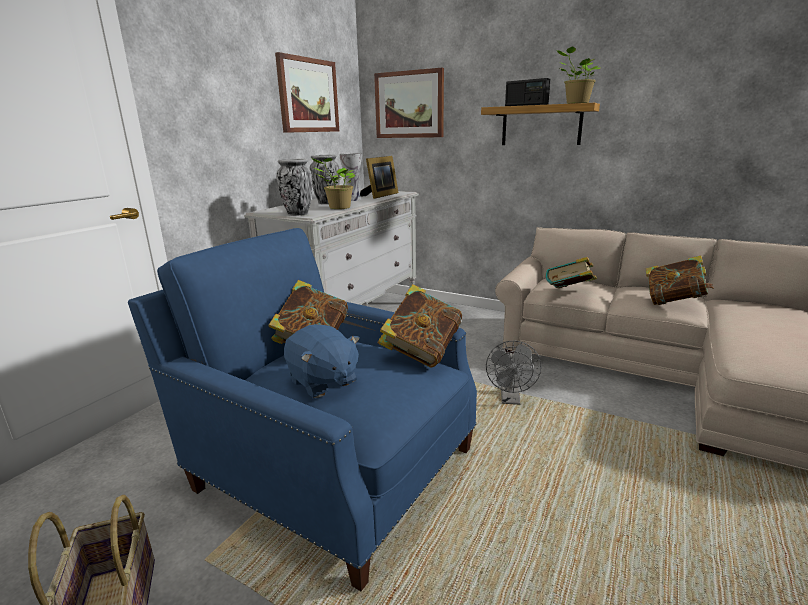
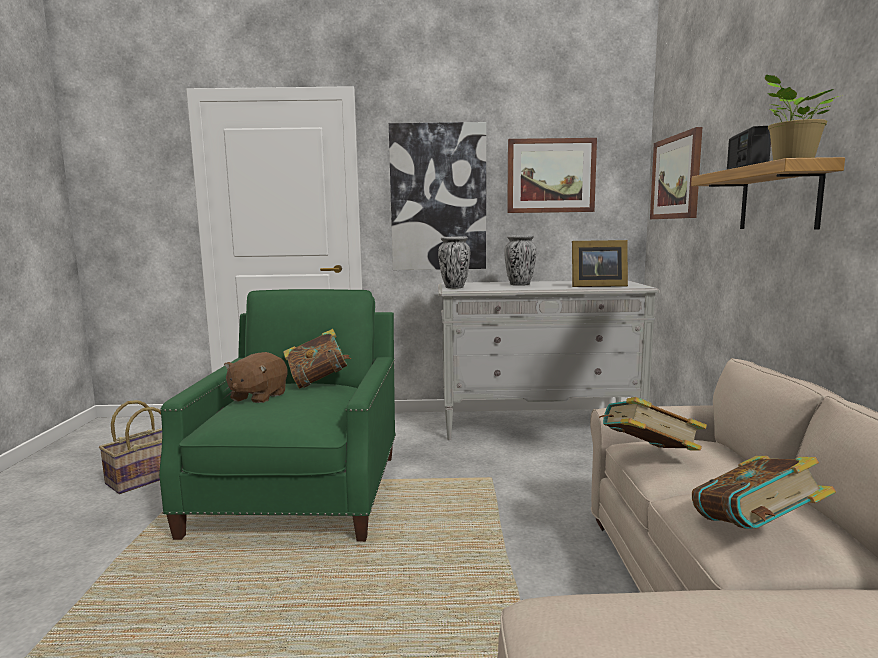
camera: 60 degrees right, 10 degrees down
(225, 114) = (438, 198): none -> picture
(322, 382) = (258, 397): blue plush toy -> brown plush toy
(331, 465) = (301, 489): blue armchair -> green armchair
(338, 208) = (500, 288): potted plant -> none
(353, 199) = (554, 285): vase -> none
(421, 353) = (329, 410): book -> none
(511, 400) = (484, 546): grey fan -> none

